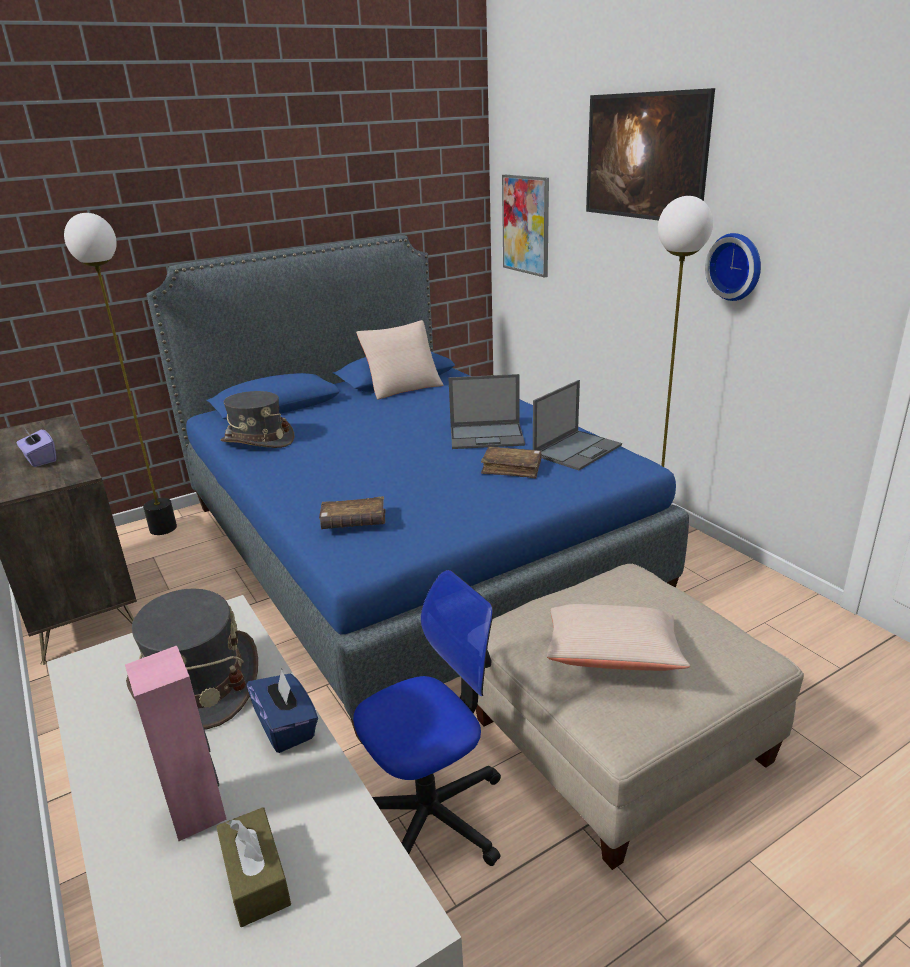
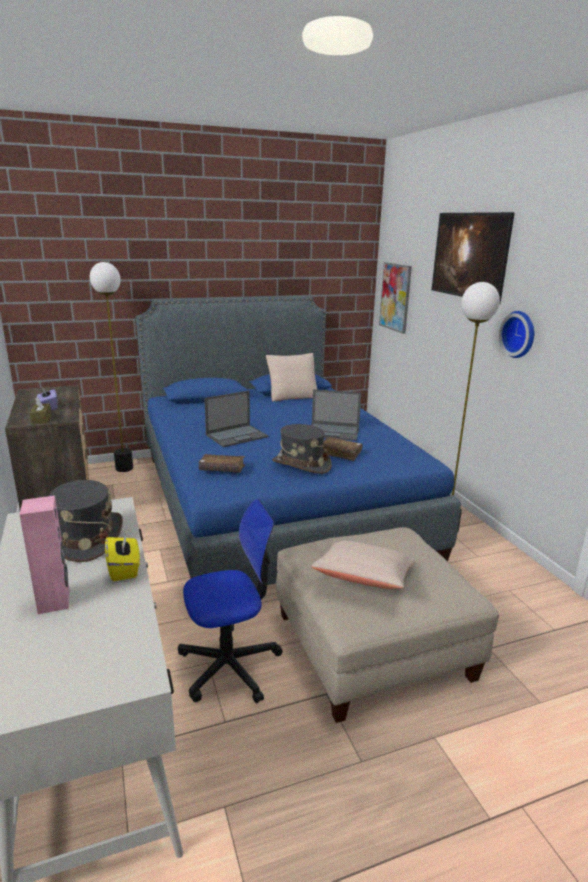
camera: 10 degrees right, 5 degrees down
(256, 877) = (71, 639): brown tissue box -> brown tissue box (41, 419)
(258, 440) = (185, 416): grey hat -> grey hat (301, 464)
(286, 727) = (124, 569): blue tissue box -> yellow tissue box
(577, 450) = (391, 448): laptop -> laptop (237, 436)

